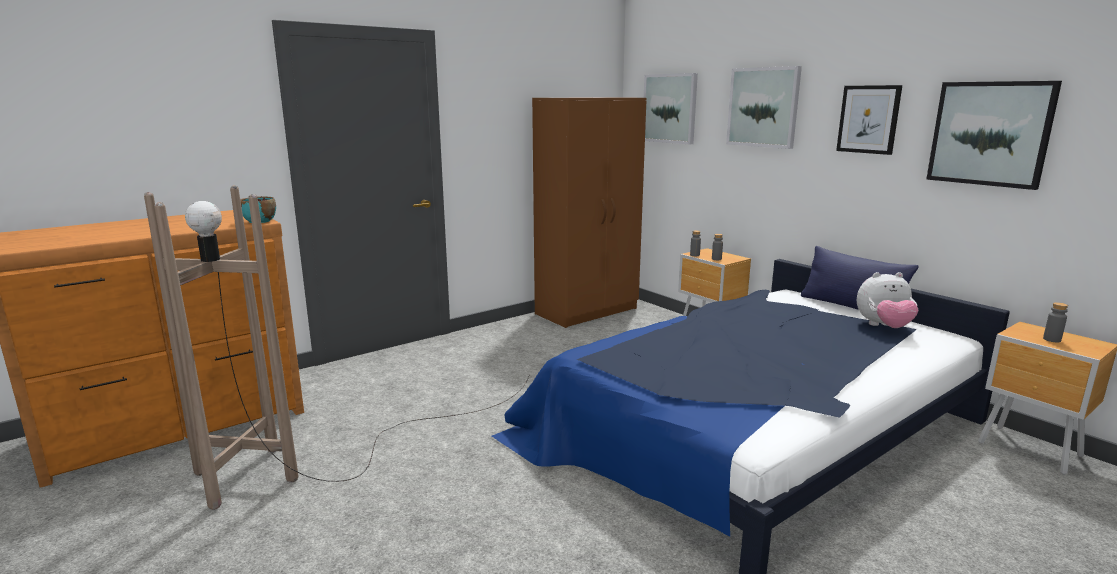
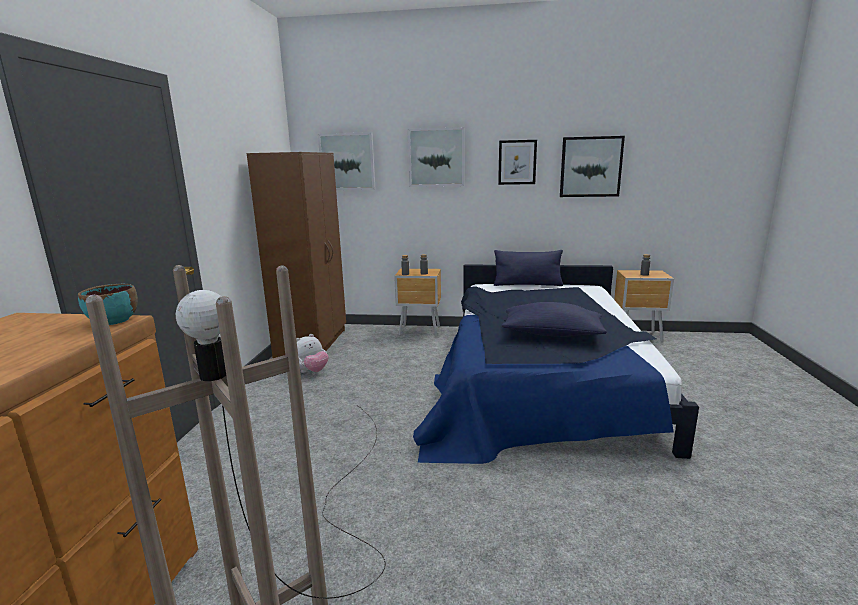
camera: 45 degrees left, 0 degrees up
(709, 361) = (552, 334): none -> blue pillow
(883, 327) = (566, 290): plush toy -> plush toy (310, 371)

